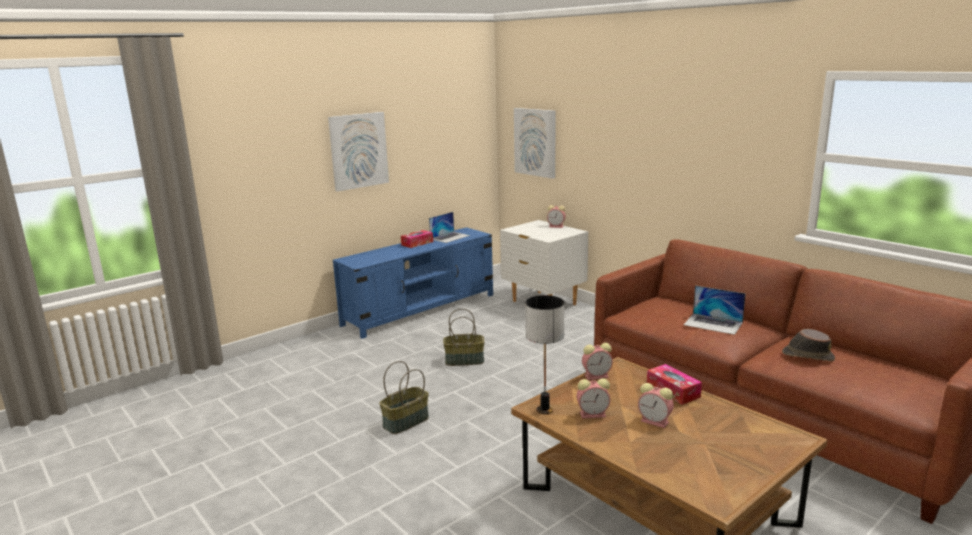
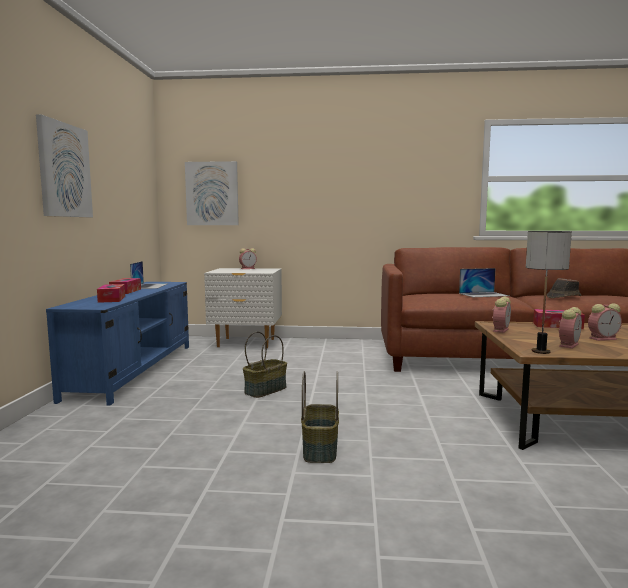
camera: 45 degrees left, 10 degrees down
(386, 254) = (112, 299): none -> tissue box

